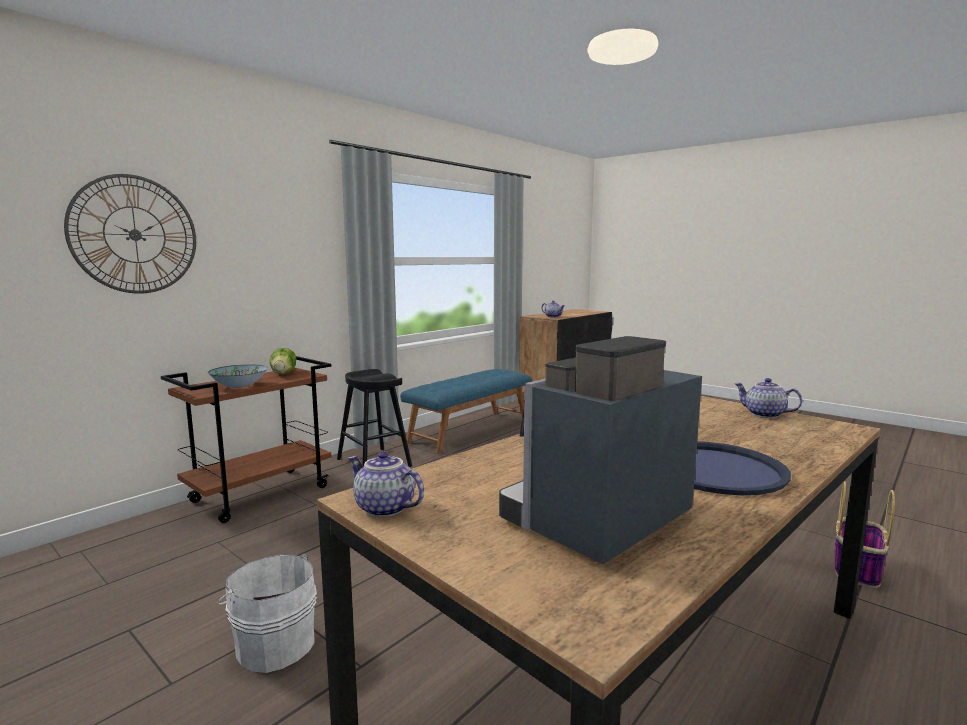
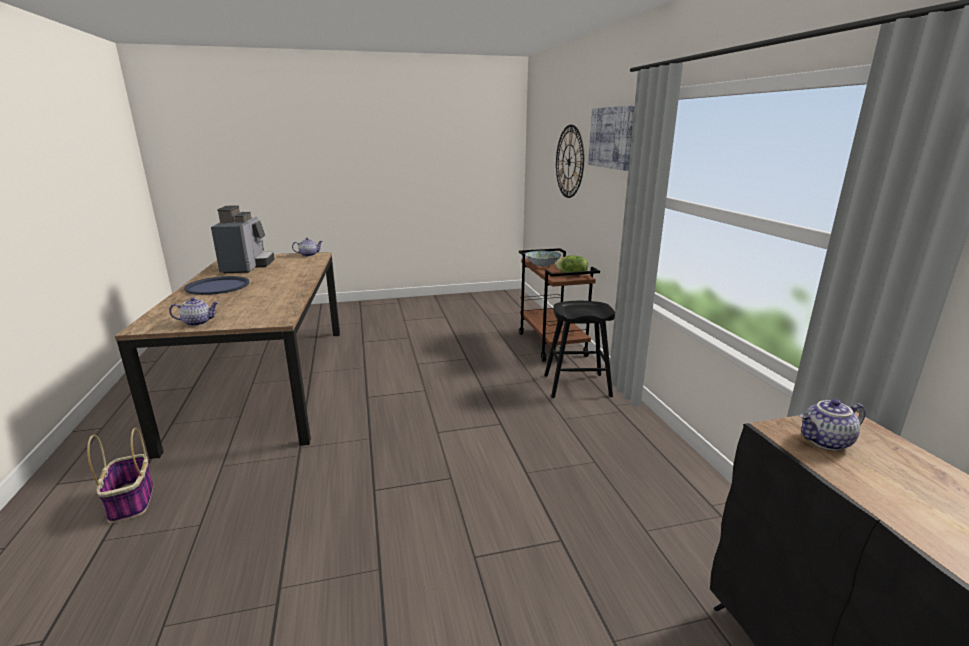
camera: 125 degrees right, 10 degrees up
(268, 203) = (612, 137): none -> picture
(274, 643) = (399, 332): white bucket -> none
(469, 431) = (641, 463): blue bench -> none

